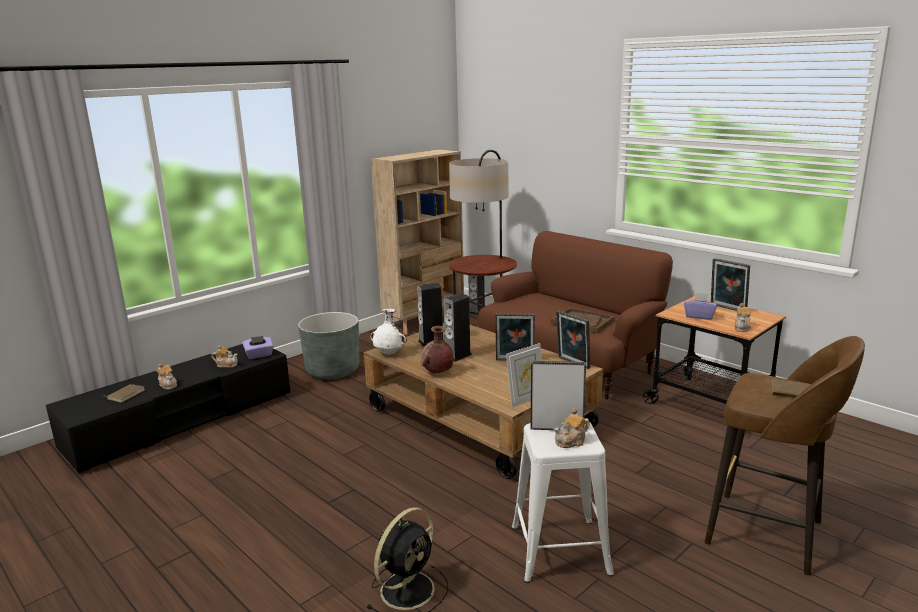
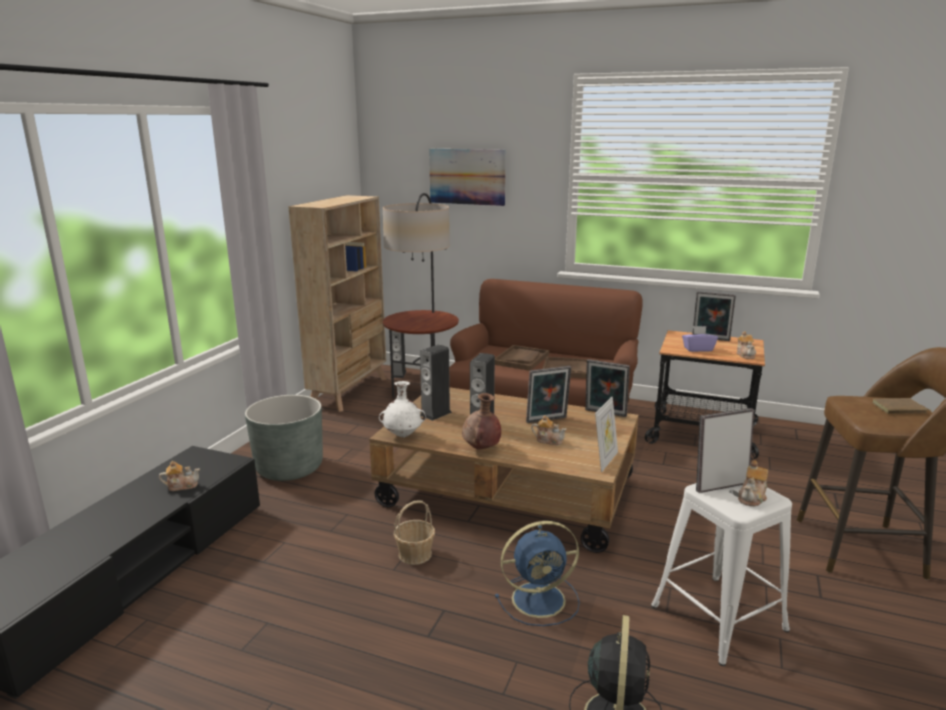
camera: 25 degrees left, 0 degrees up
(125, 394) = (58, 559): brown book -> none
(168, 385) = (117, 530): teapot -> teapot (548, 440)
(259, 355) = (218, 465): purple tissue box -> none
(367, 448) = (415, 554): none -> basket
(429, 500) = (541, 599): none -> blue fan
(537, 135) = (467, 176): none -> picture
(548, 307) = (521, 359): none -> brown tray

